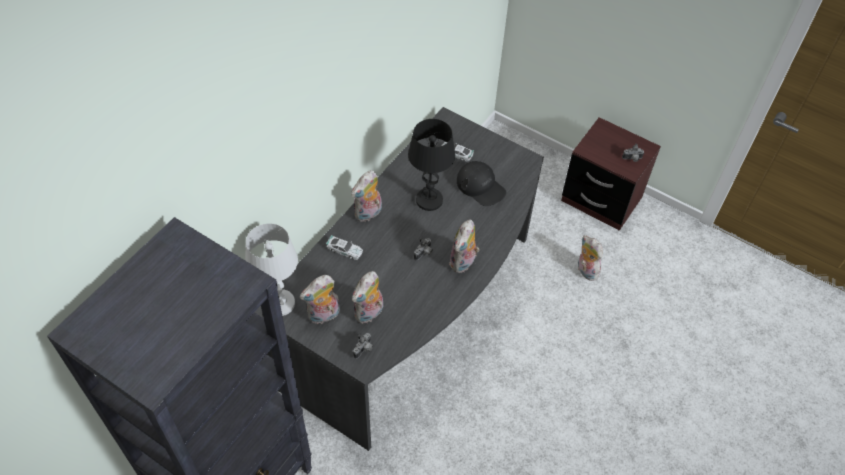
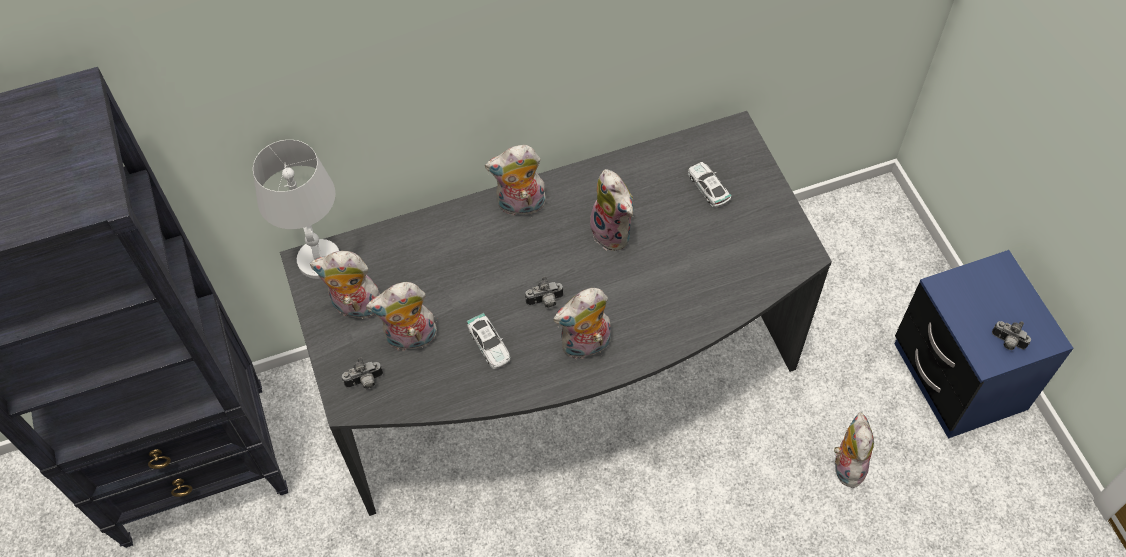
camera: 40 degrees right, 5 degrees up
(345, 250) = (451, 237): toy car -> toy car (489, 345)
(429, 200) = (614, 232): black table lamp -> plush toy
(481, 186) = (702, 253): black cap -> none
(601, 199) = (958, 376): brown nightstand -> blue nightstand

